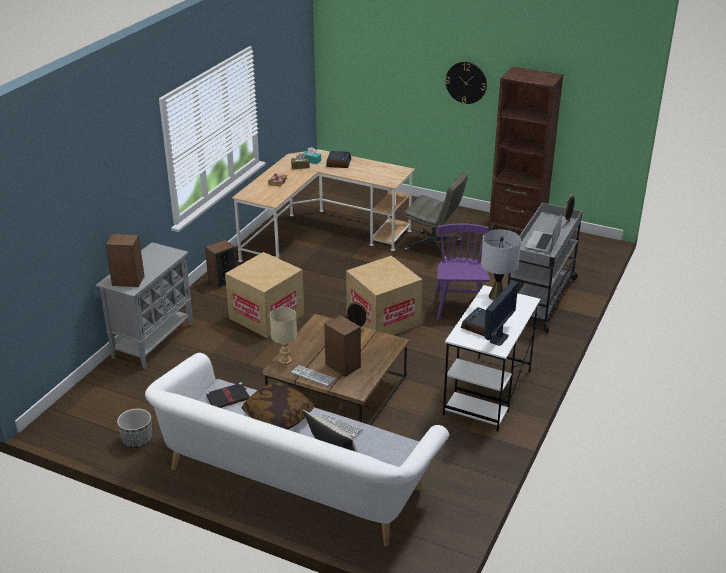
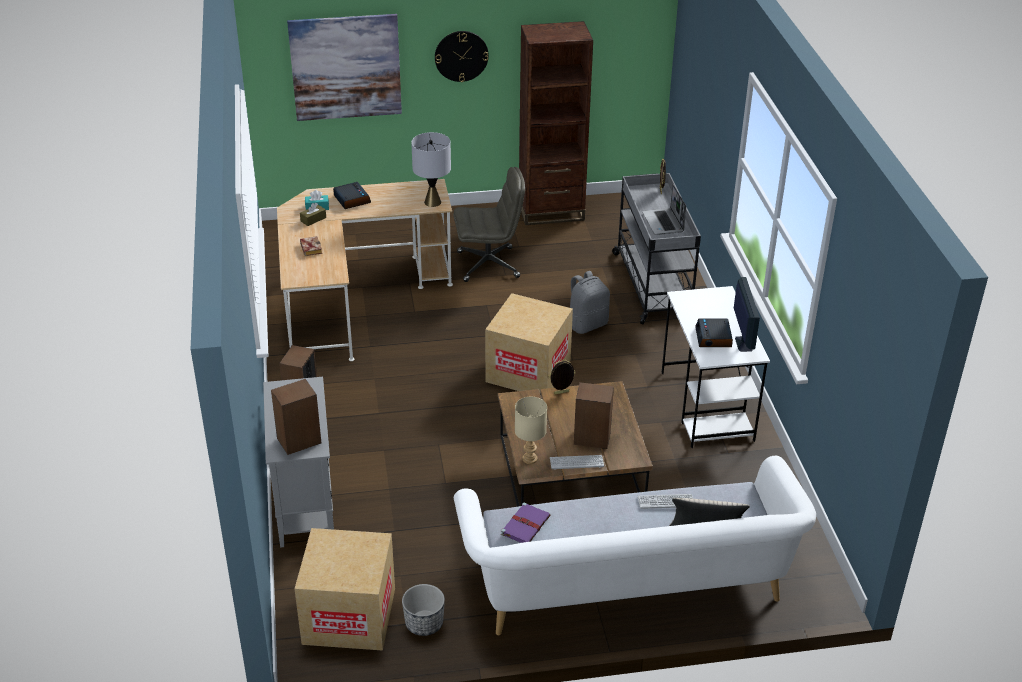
camera: 35 degrees left, 5 degrees up
(228, 397) = (526, 525): black book -> purple book
(266, 316) = (401, 419): cardboard box -> cardboard box (349, 616)
(278, 416) = (598, 520): pillow -> none
(382, 72) = (345, 67): none -> picture
(459, 306) = (587, 324): purple chair -> grey backpack
(497, 296) = (693, 299): grey table lamp -> grey table lamp (433, 202)

